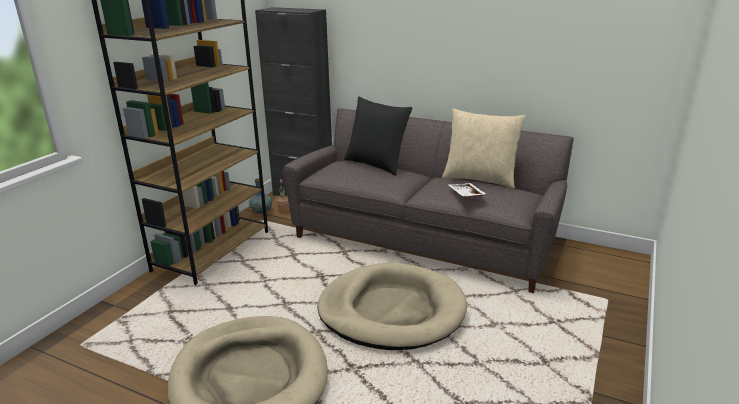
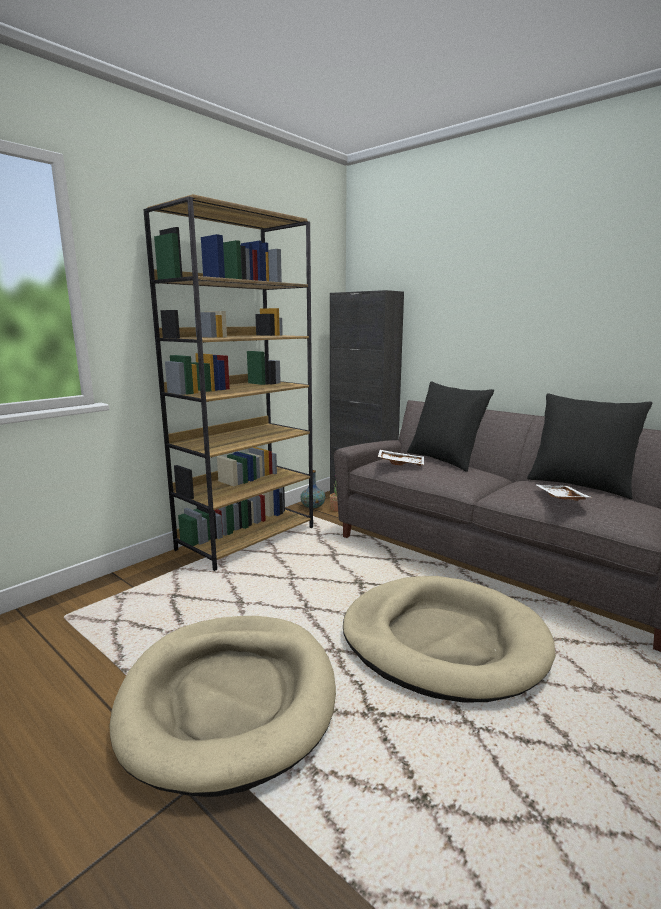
camera: 15 degrees right, 10 degrees down
(341, 172) = (400, 463): none -> white tray
(480, 179) = (580, 485): beige pillow -> black pillow

